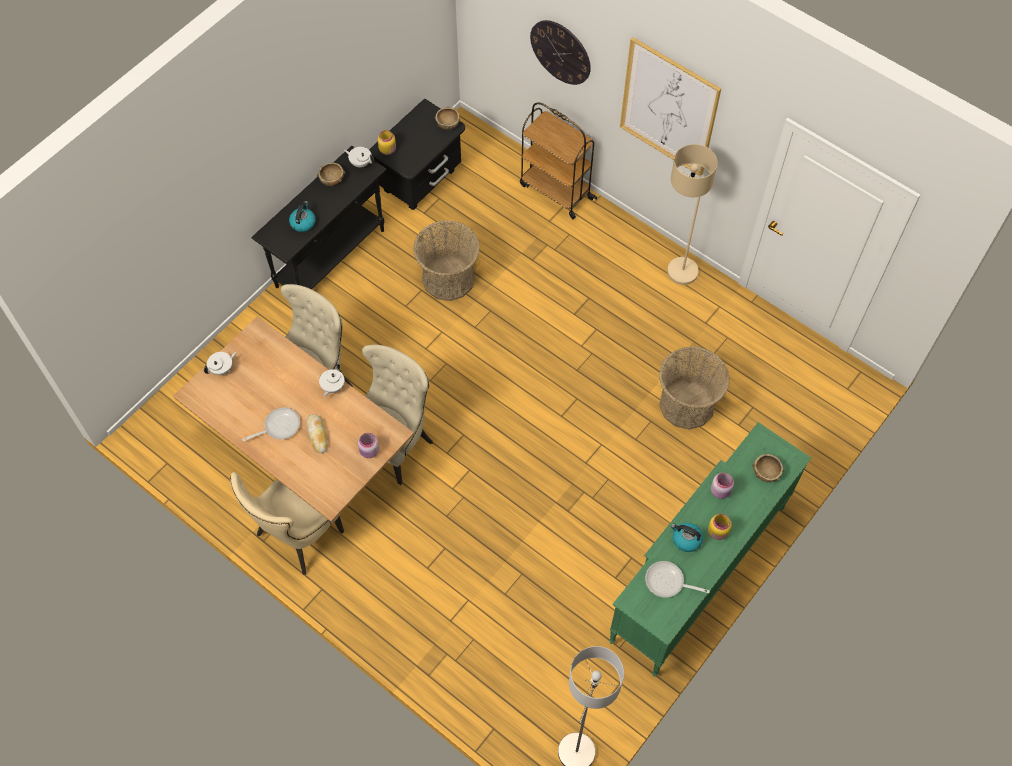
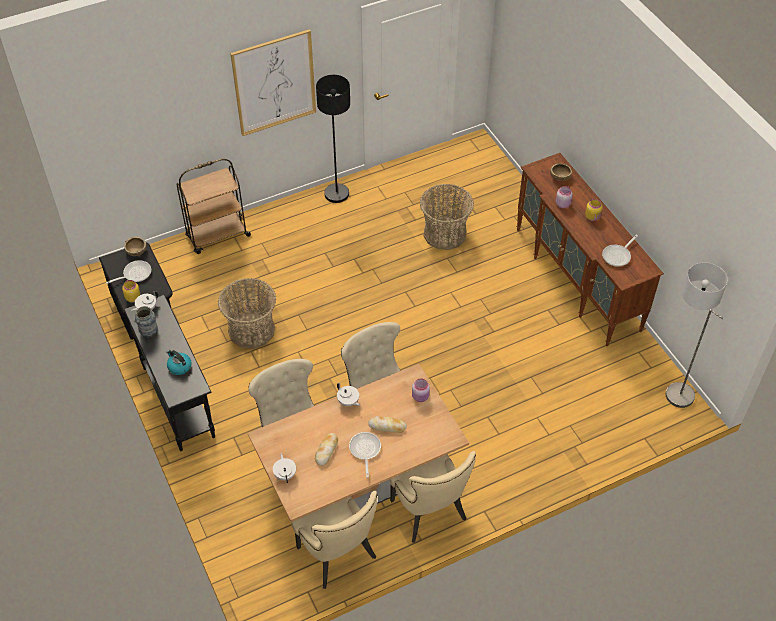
camera: 65 degrees left, 10 degrees down
(216, 472) = (337, 555): none -> beige chair
(264, 392) = (326, 450): none -> bread
(332, 179) = (149, 333): brown bowl -> vase
(417, 136) = (134, 274): none -> frying pan
(560, 52) = (173, 123): wall clock -> none
(675, 276) = (338, 199): beige floor lamp -> black floor lamp
(686, 539) = (590, 235): kettle -> none
(696, 573) = (576, 279): green cabinet -> brown cabinet

